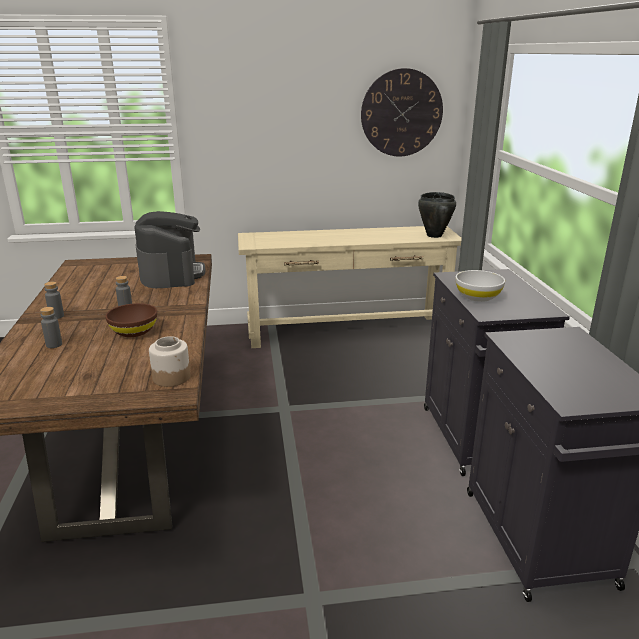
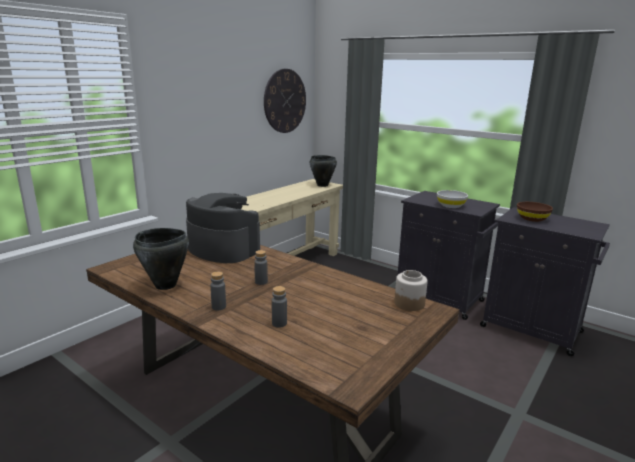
camera: 45 degrees left, 5 degrees down
(71, 288) = (165, 285): none -> black cooking pot
(133, 331) = (309, 291): brown bowl -> brown bowl (532, 219)

